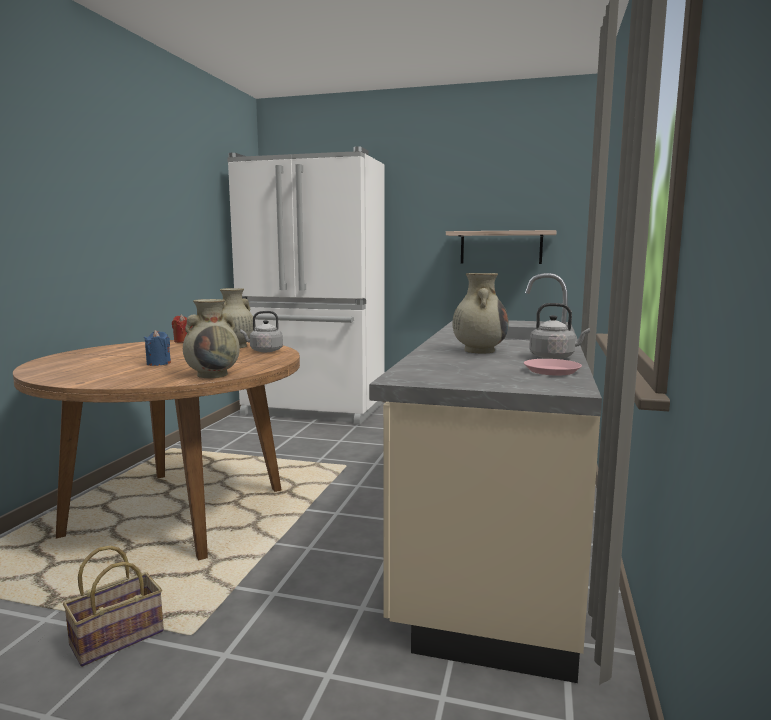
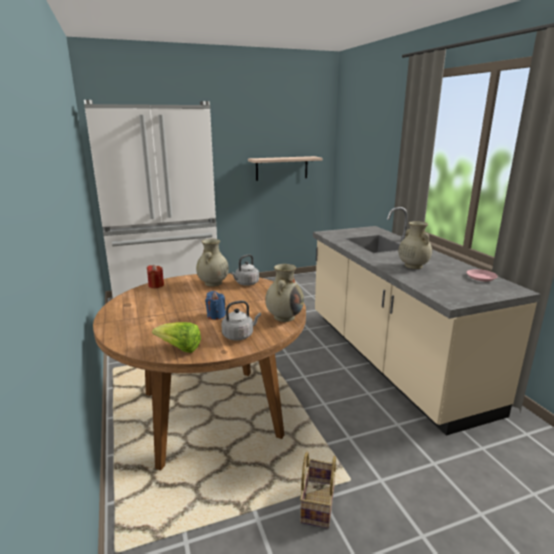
camera: 35 degrees left, 10 degrees up
(58, 374) = (180, 348): none -> lettuce
(554, 357) = (454, 264): grey kettle -> grey kettle (239, 335)

